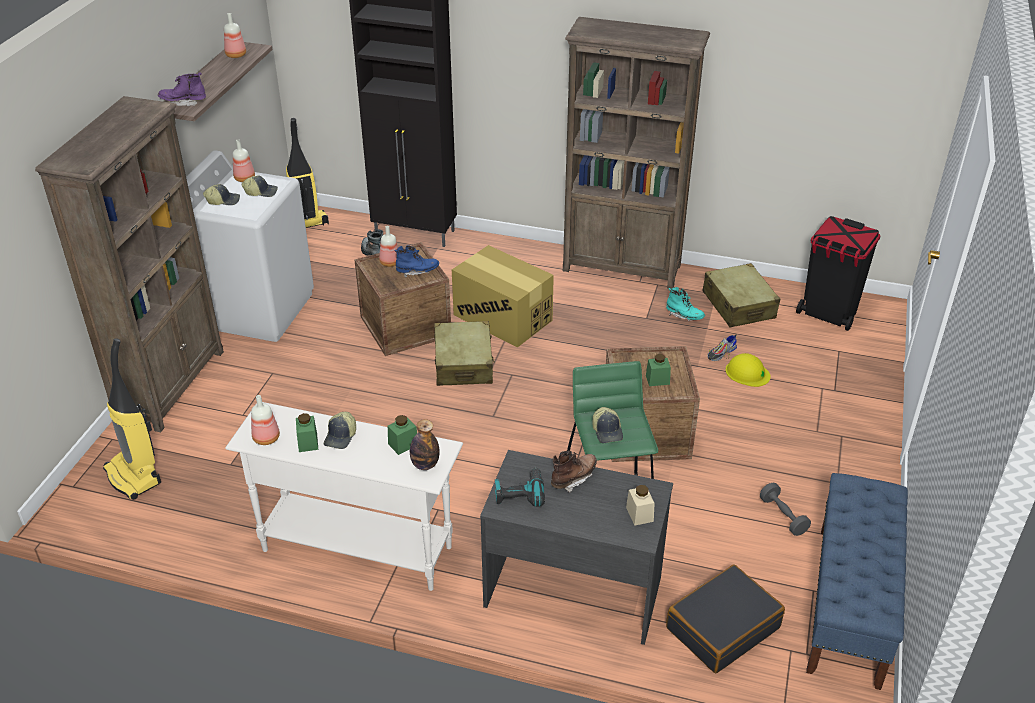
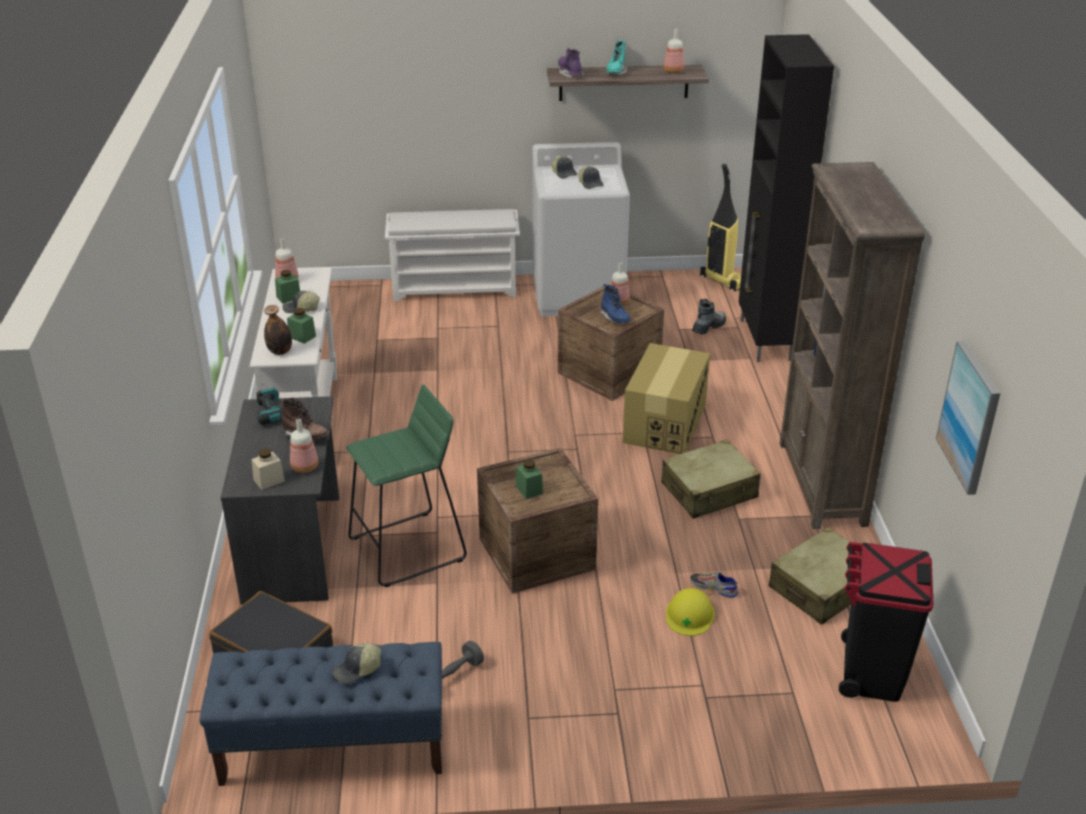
camera: 70 degrees right, 5 degrees down
(134, 476) = (345, 305): vacuum cleaner -> none
(172, 385) = (456, 288): brown bookcase -> white shoe rack
(245, 178) = (606, 172): bottle -> bottle (305, 467)
(463, 363) = (575, 417): beige suitcase -> beige suitcase (709, 491)
(607, 431) = (386, 446): cap -> cap (357, 670)
(684, 316) = (765, 547): turquoise boot -> turquoise boot (615, 73)
(825, 118) = (970, 417): none -> picture

